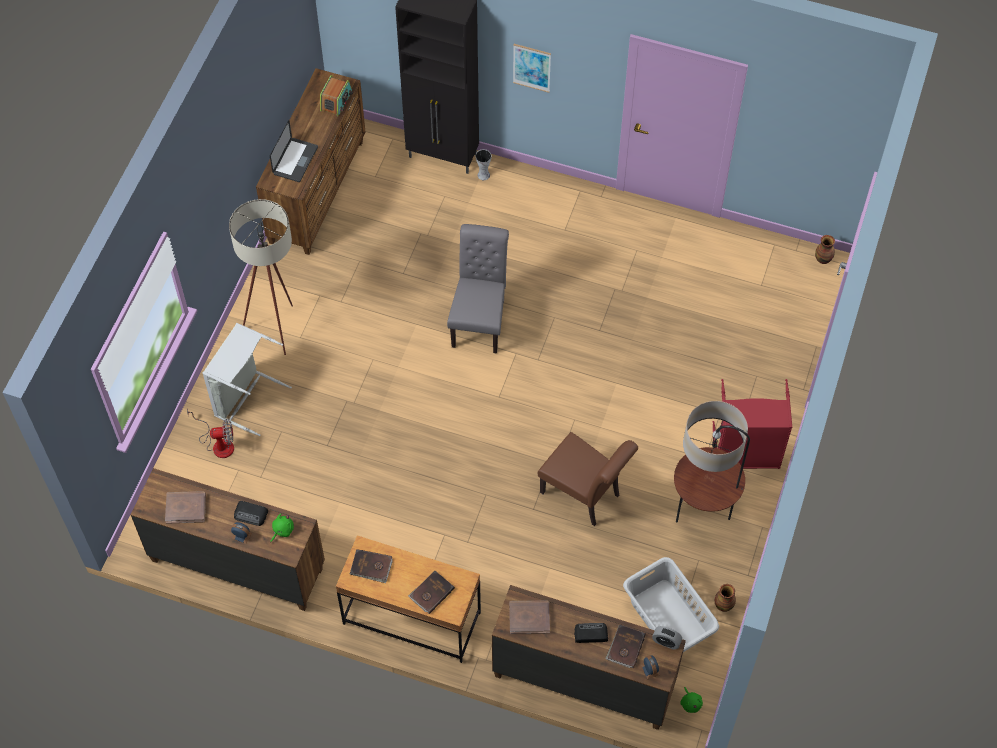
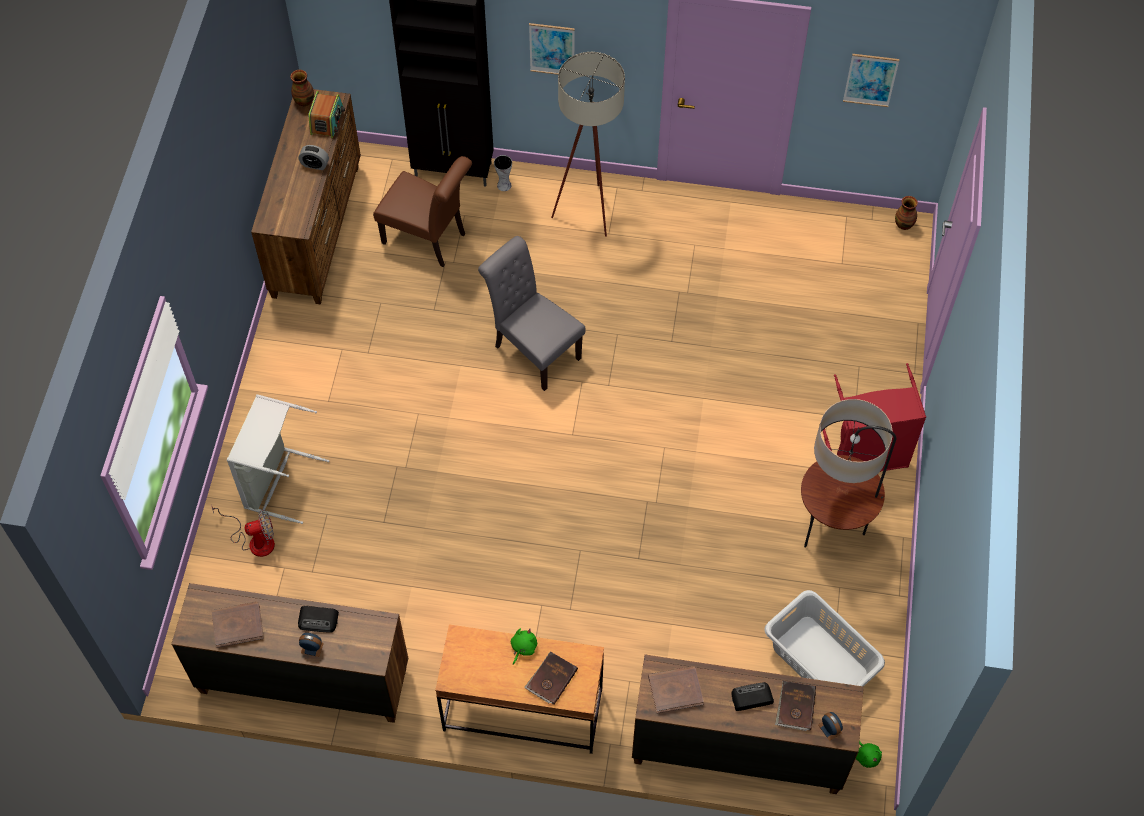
camera: 10 degrees left, 0 degrees up
(278, 325) = (299, 390): beige floor lamp -> beige floor lamp (588, 207)
(282, 530) = (360, 633): green plush toy -> green plush toy (523, 648)
(295, 160) = (292, 195): laptop -> none
(371, 567) = (473, 659): brown book -> none
(480, 320) = (533, 349): grey chair -> grey chair turned 45 degrees counterclockwise
(584, 496) = (694, 533): brown chair -> brown chair (429, 239)
(666, 641) = (841, 692): alarm clock -> alarm clock (315, 164)
(723, 604) = (879, 634): vase -> vase (304, 101)
(797, 132) = (870, 80): none -> picture

